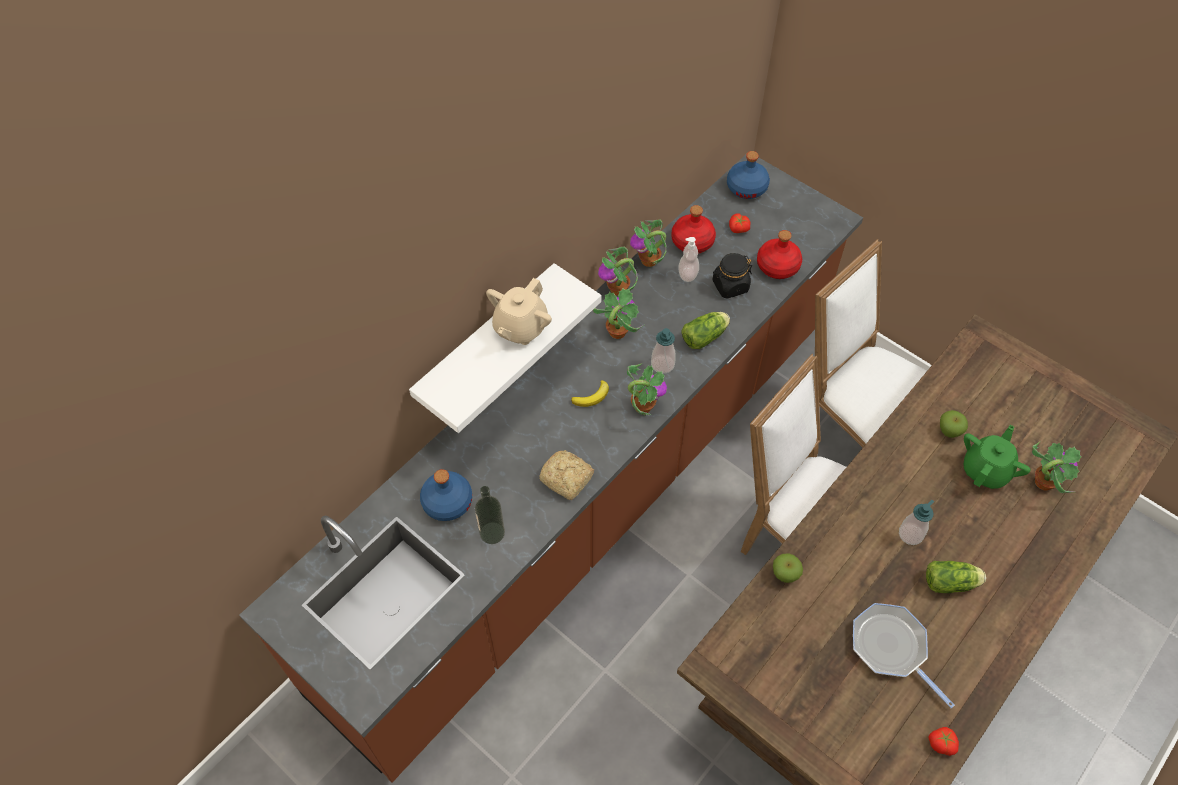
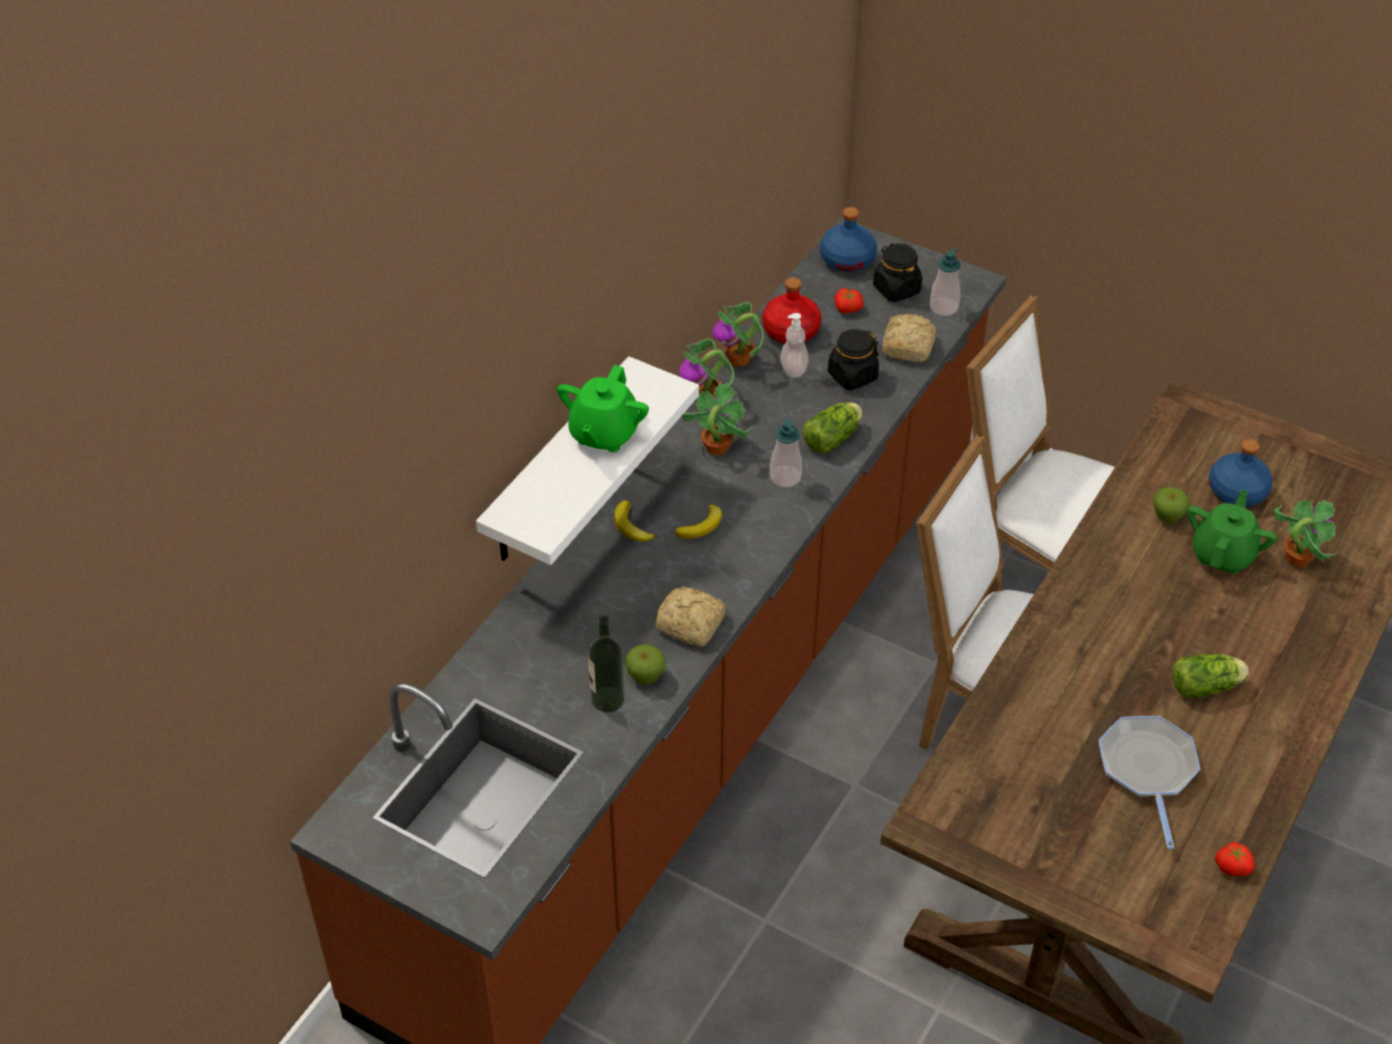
camera: 10 degrees left, 10 degrees down
(447, 502) = (538, 672): blue bottle -> blue bottle (1236, 491)
(520, 328) = (603, 434): beige teapot -> green teapot
(540, 389) = (631, 526): none -> banana
(642, 406) = (770, 528): potted plant -> none
(778, 217) = (896, 289): none -> black jar
(778, 266) = (909, 345): red bottle -> bread
(785, 574) = (995, 707): apple -> apple (645, 676)
(891, 648) = (1148, 770): frying pan -> frying pan turned 45 degrees clockwise
(910, 534) = (1144, 639): soap dispenser -> soap dispenser (944, 307)

